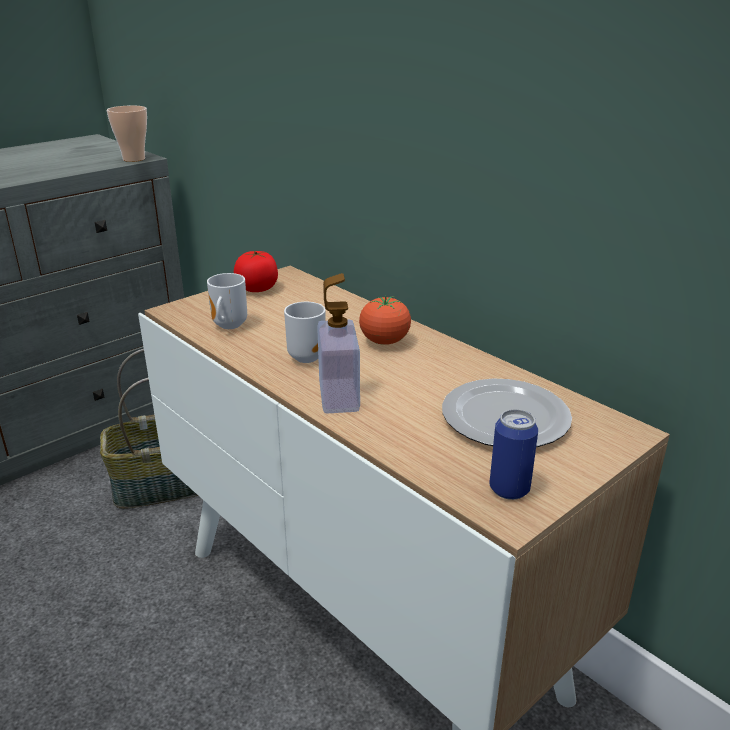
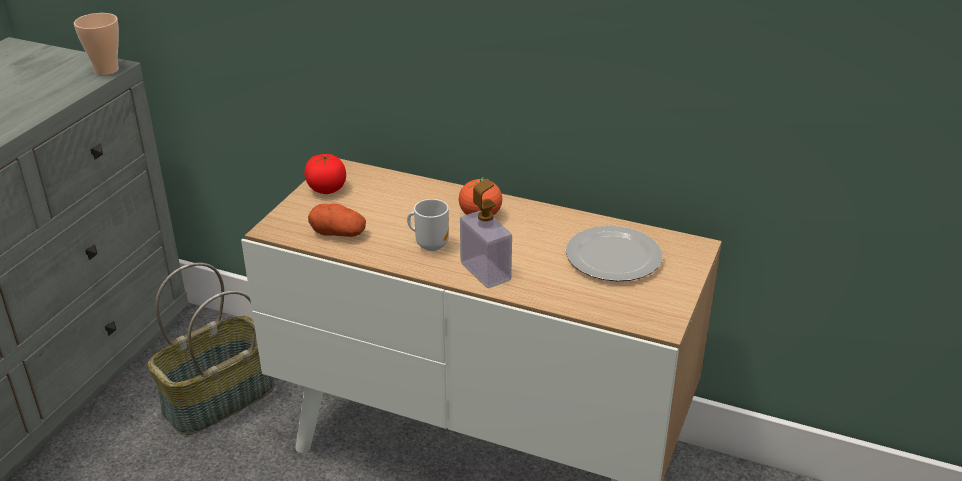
camera: 25 degrees left, 5 degrees up
(227, 326) = (338, 233): mug -> potato
(509, 489) = (650, 307): can -> none

